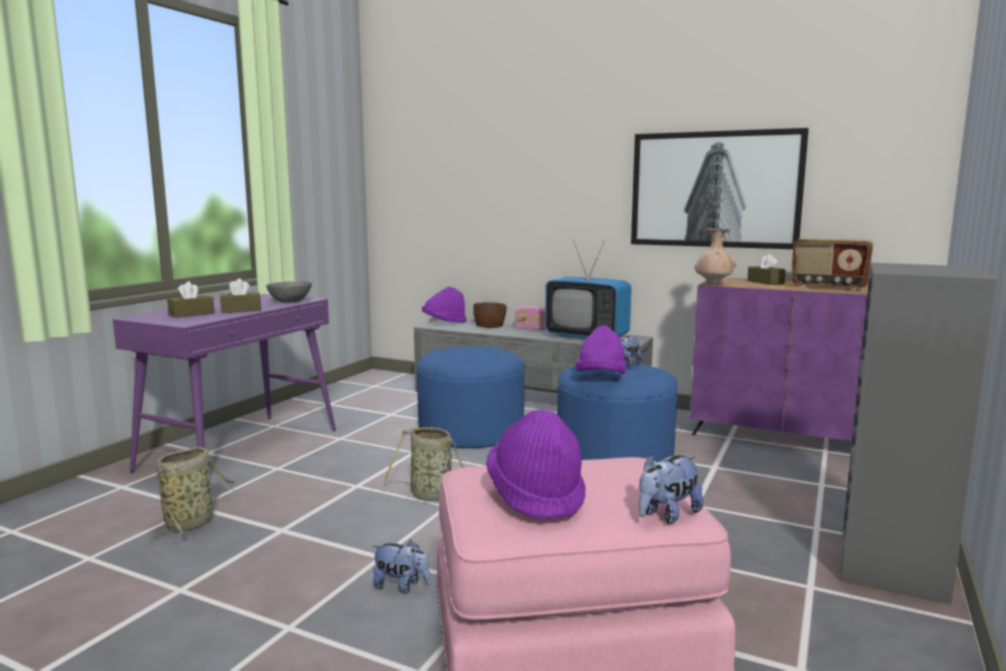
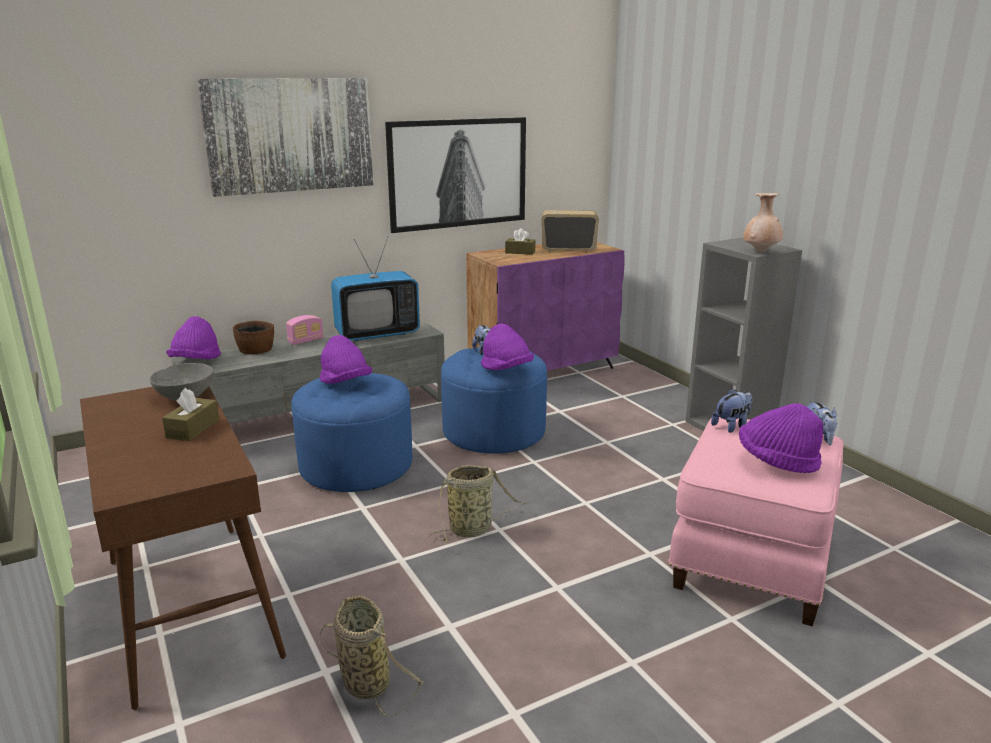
camera: 55 degrees left, 10 degrees up
(191, 314) = (162, 458): brown tissue box -> none
(241, 449) = (189, 606): purple console table -> brown console table
(401, 586) = (614, 591): plush toy -> plush toy (731, 426)
(474, 351) = (345, 383): none -> purple hat
(548, 147) = (290, 135): none -> picture
(713, 284) = (505, 263): beige vase -> beige vase (760, 252)
(828, 287) = (568, 249): radio -> radio turned 150 degrees counterclockwise

